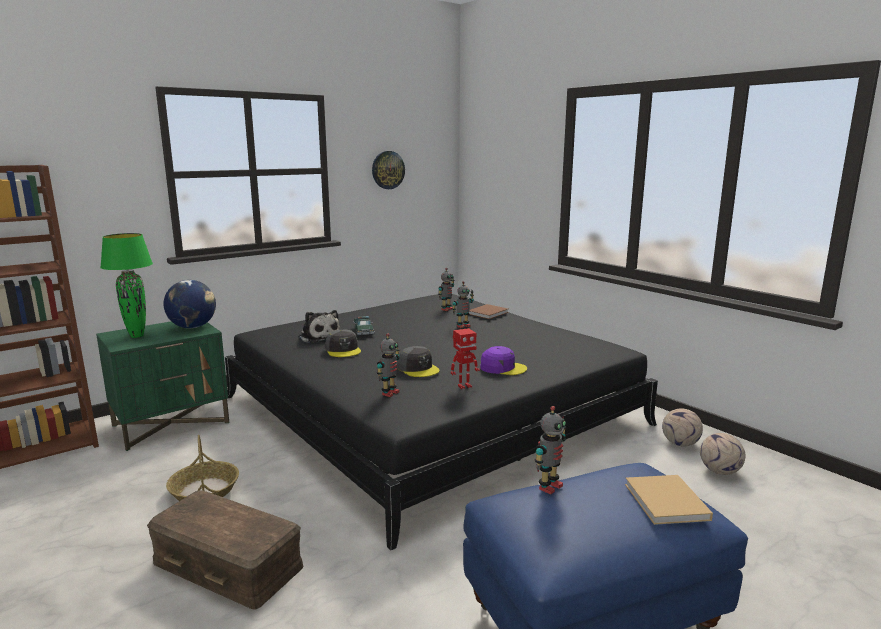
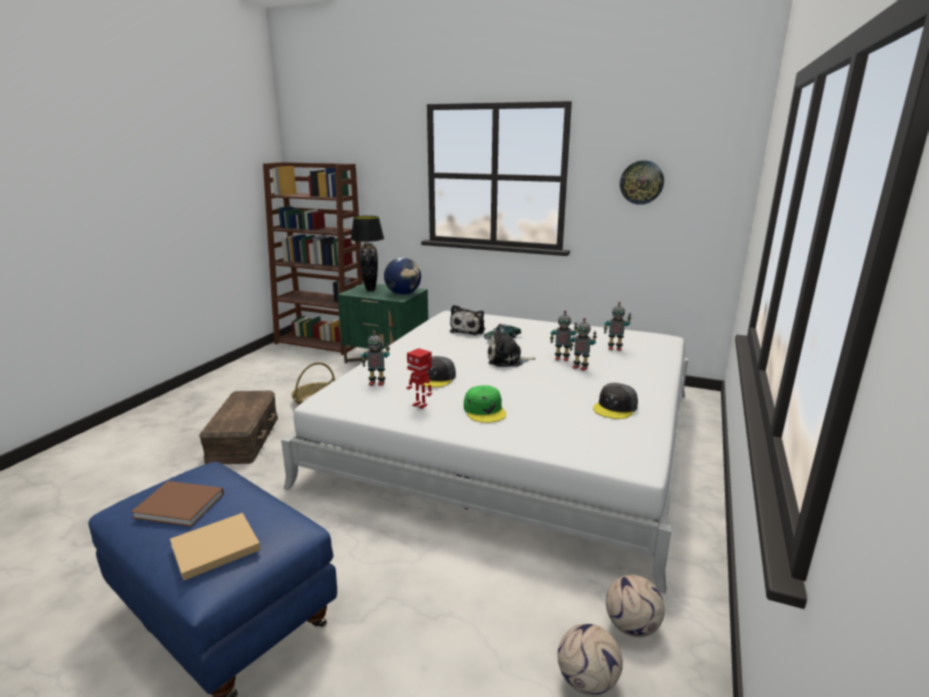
camera: 60 degrees right, 5 degrees up
(137, 336) = (370, 290): green table lamp -> black table lamp
(343, 350) = (447, 344): grey cap -> grey cap (615, 407)
(417, 340) = (507, 360): none -> plush toy
(430, 410) = (514, 435): black bed -> white bed
(488, 313) = (642, 367): brown book -> brown book (181, 506)
(502, 368) = (484, 410): purple cap -> green cap
(549, 486) = (229, 482): toy robot -> toy robot (561, 358)

